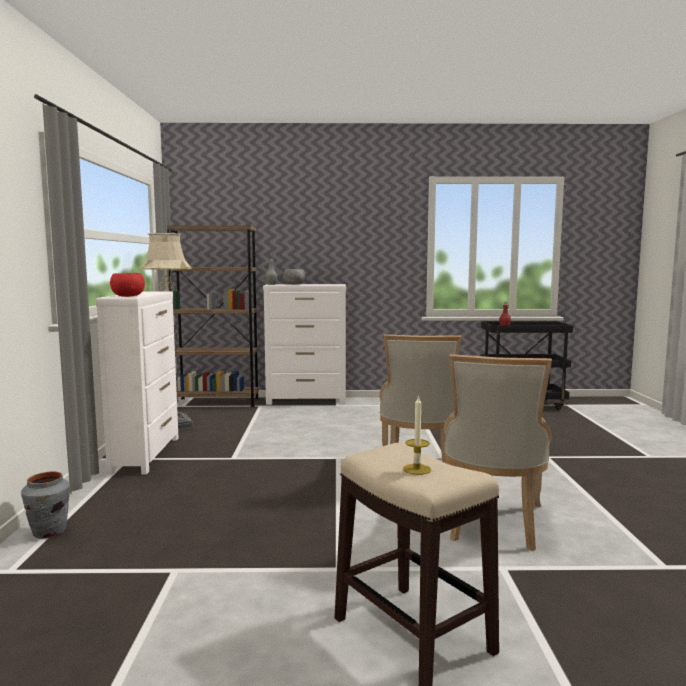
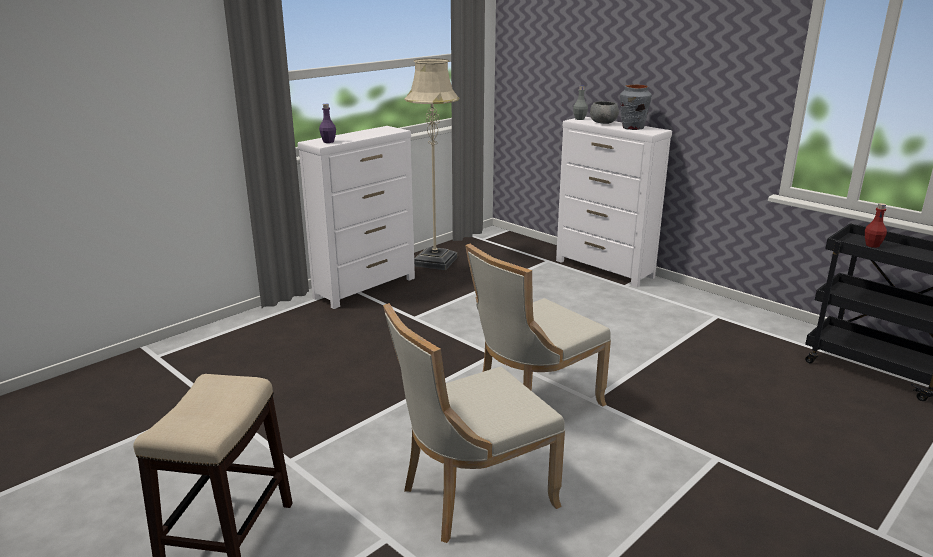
camera: 45 degrees right, 15 degrees up
(49, 532) = (211, 336): grey vase -> grey vase (632, 128)
(128, 296) = (328, 142): red bowl -> purple bottle
(216, 402) = (517, 243): brown bookcase -> none
(417, 469) = (200, 410): candle -> none

